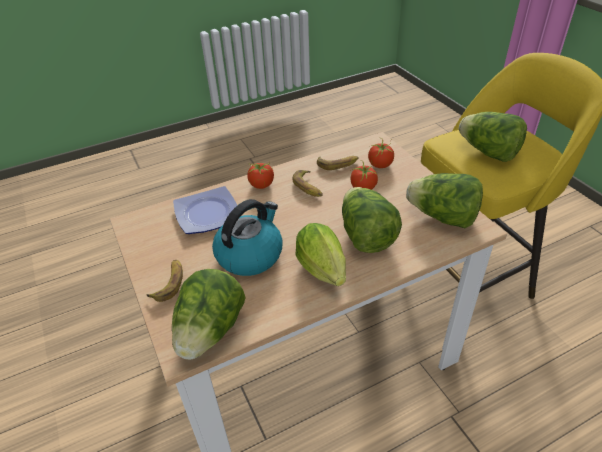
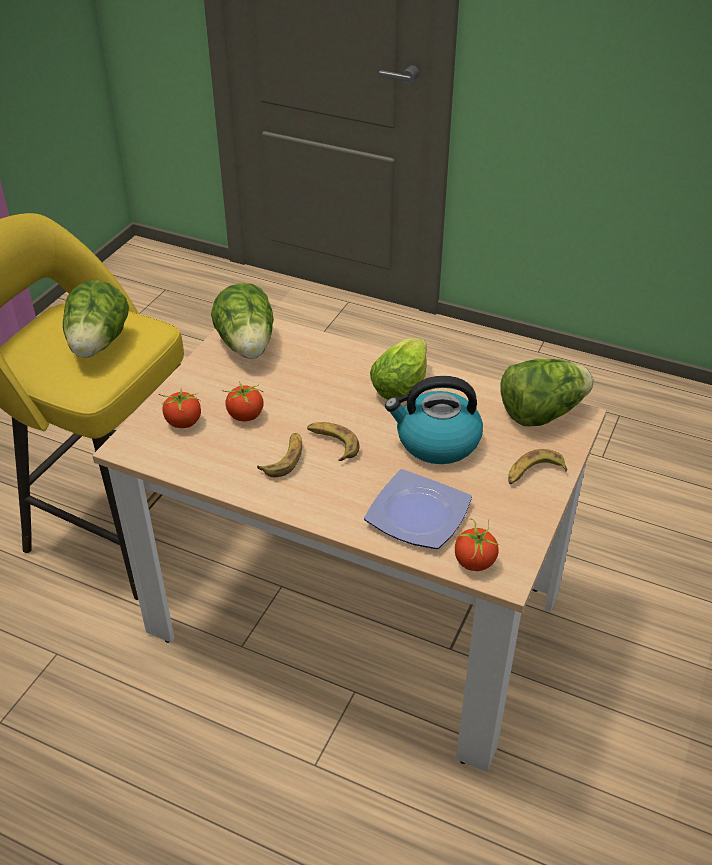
camera: 130 degrees left, 0 degrees up
(262, 185) = (318, 501): tomato -> tomato (474, 562)
(338, 164) = (212, 458): banana -> banana (332, 444)
(365, 236) = (326, 381): lettuce -> none

